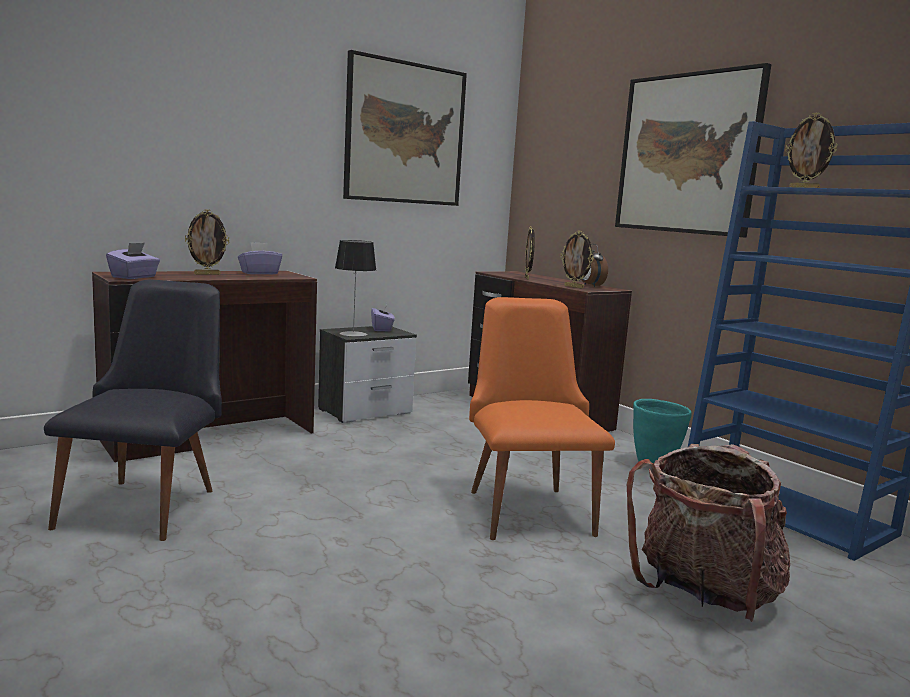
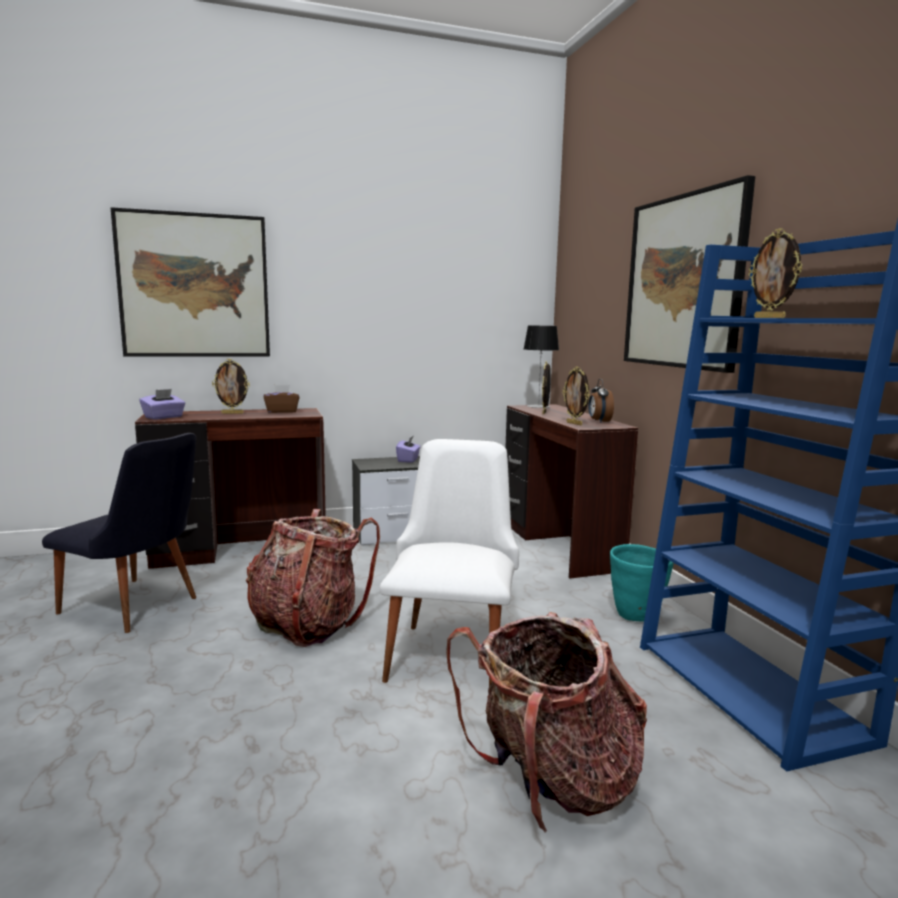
camera: 20 degrees right, 0 degrees up
(149, 502) = (137, 608): black chair -> black chair turned 90 degrees clockwise
(259, 273) = (282, 411): purple tissue box -> brown tissue box
(353, 334) = (374, 465): table lamp -> table lamp (538, 406)
(365, 499) = (308, 624): none -> backpack
(405, 133) = (432, 279): picture -> picture (195, 286)
(527, 506) = (451, 649): orange chair -> white chair

